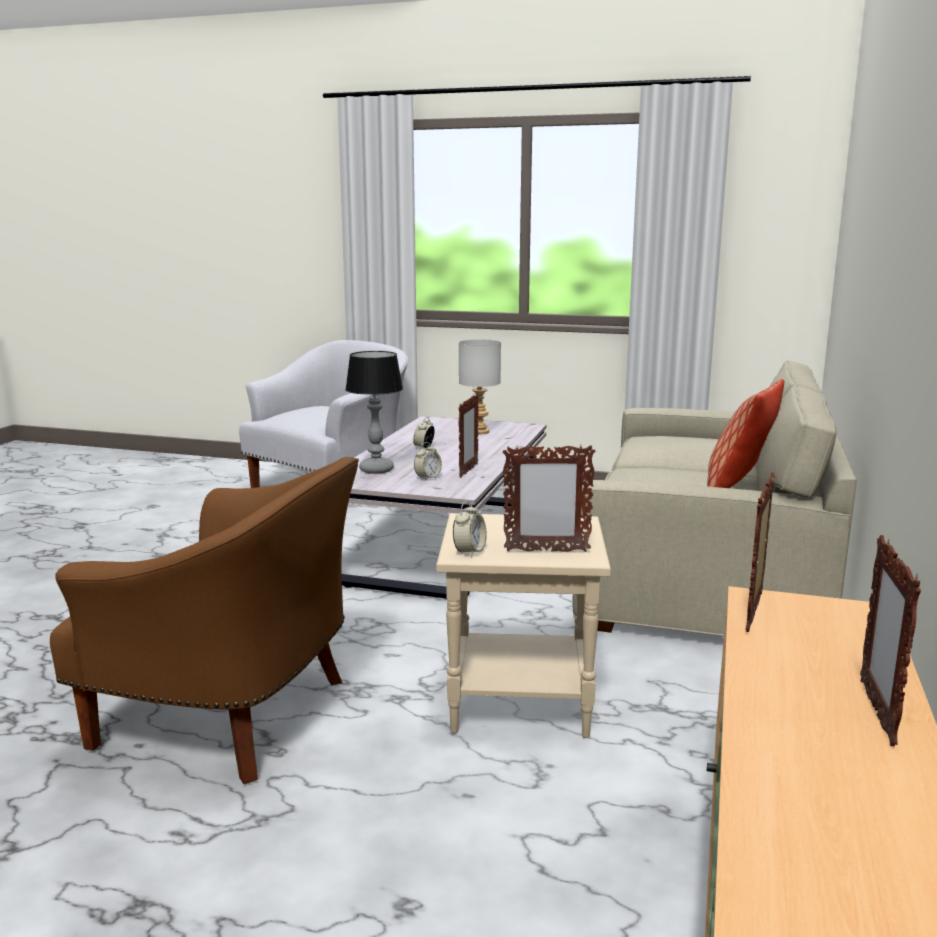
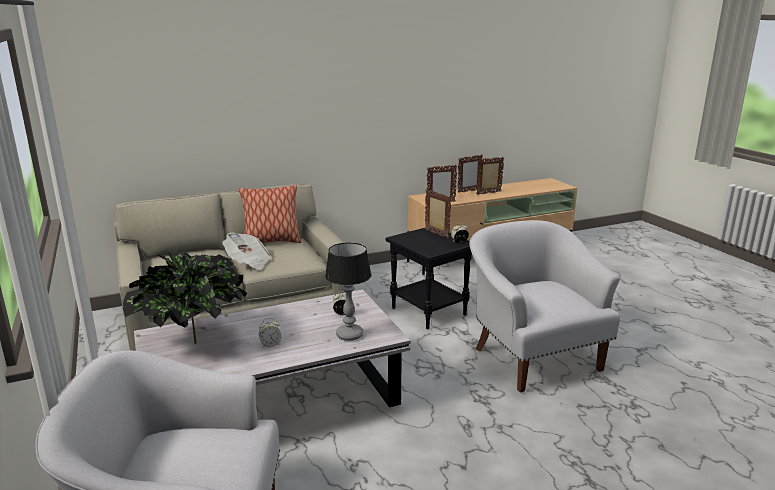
camera: 130 degrees left, 5 degrees up
(233, 716) = (533, 356): brown armchair -> white armchair
(468, 471) = (311, 309): picture frame -> picture frame (489, 193)
(480, 432) = (192, 344): grey table lamp -> potted plant
(522, 701) = (427, 311): beige side table -> black side table
(659, 465) = (248, 262): none -> newspaper

